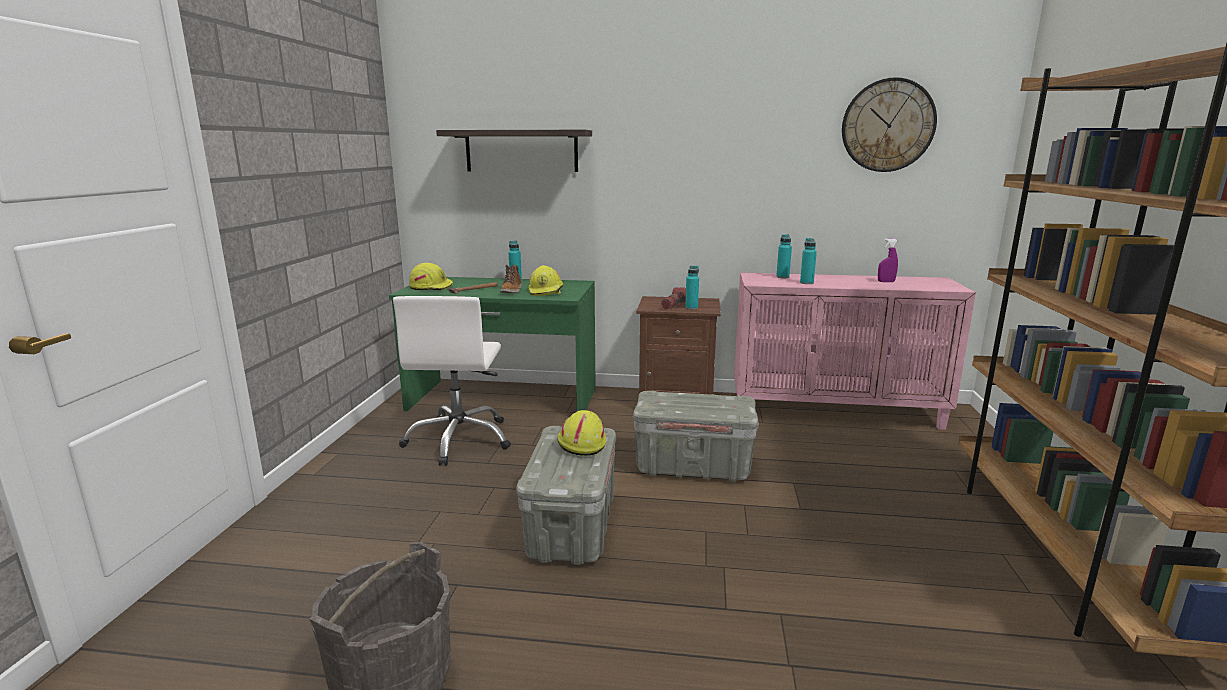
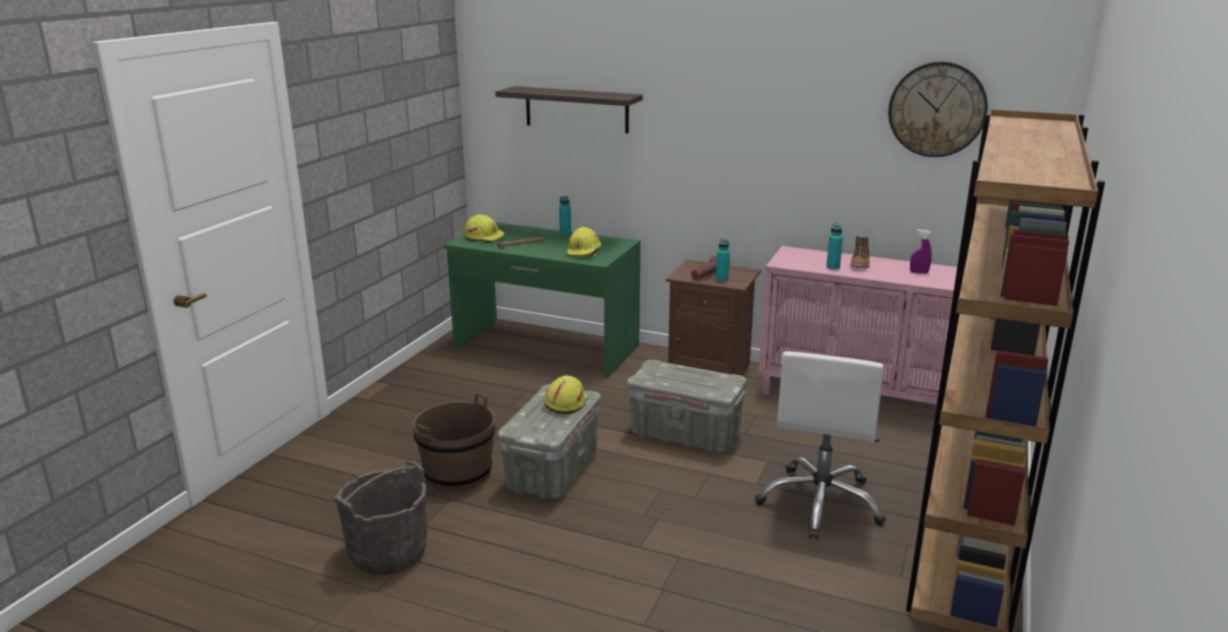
camera: 15 degrees right, 5 degrees up
(455, 548) = (457, 473): none -> brown bucket
(459, 440) = (492, 383): white office chair -> white office chair (821, 503)
(512, 291) = (553, 248): boot -> boot (860, 263)
(782, 277) = (817, 256): turquoise bottle -> none

